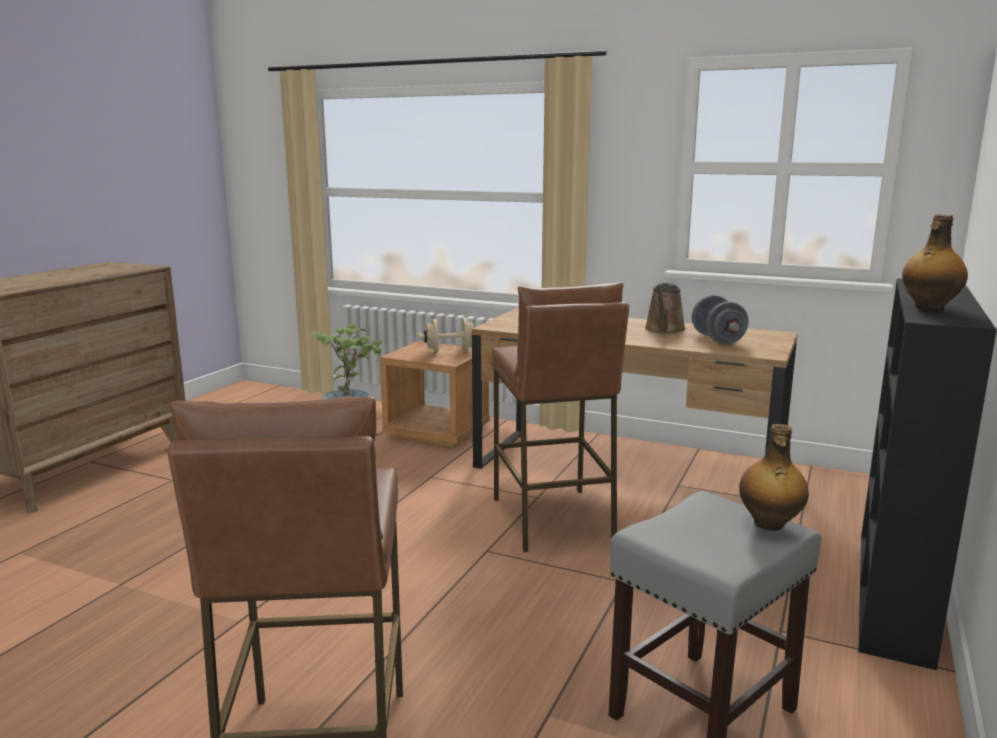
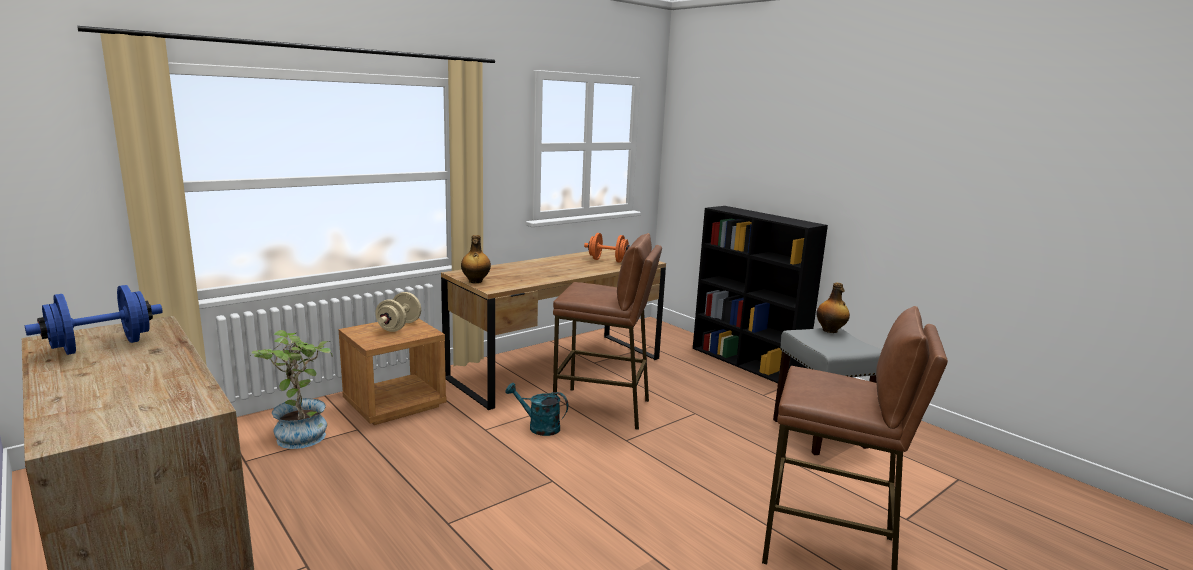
camera: 65 degrees left, 0 degrees up
(99, 269) = (102, 346): none -> blue dumbbell
(464, 498) = (538, 427): none -> turquoise watering can
(664, 330) = (569, 262): brown watering can -> none
(717, 339) = (608, 260): grey dumbbell -> orange dumbbell
(928, 308) = (781, 220): bottle -> bottle (475, 281)

